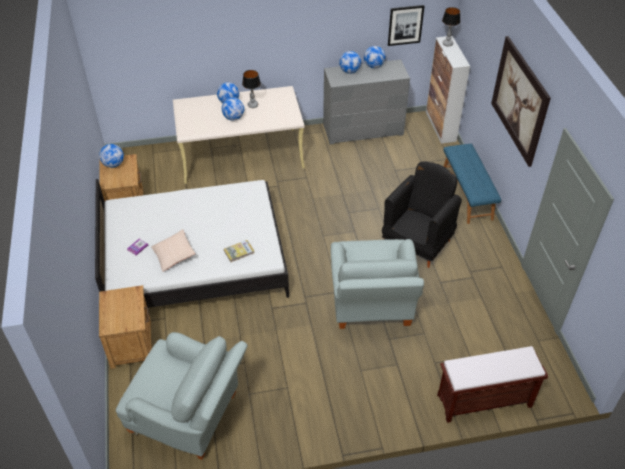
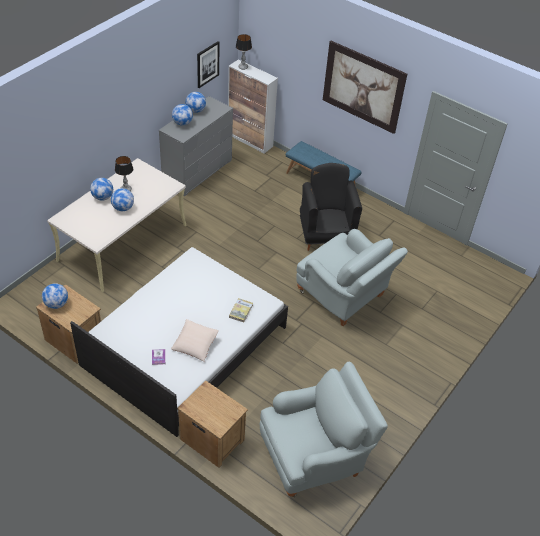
camera: 45 degrees left, 0 degrees up
(483, 401) = (472, 313): brown bench -> none

